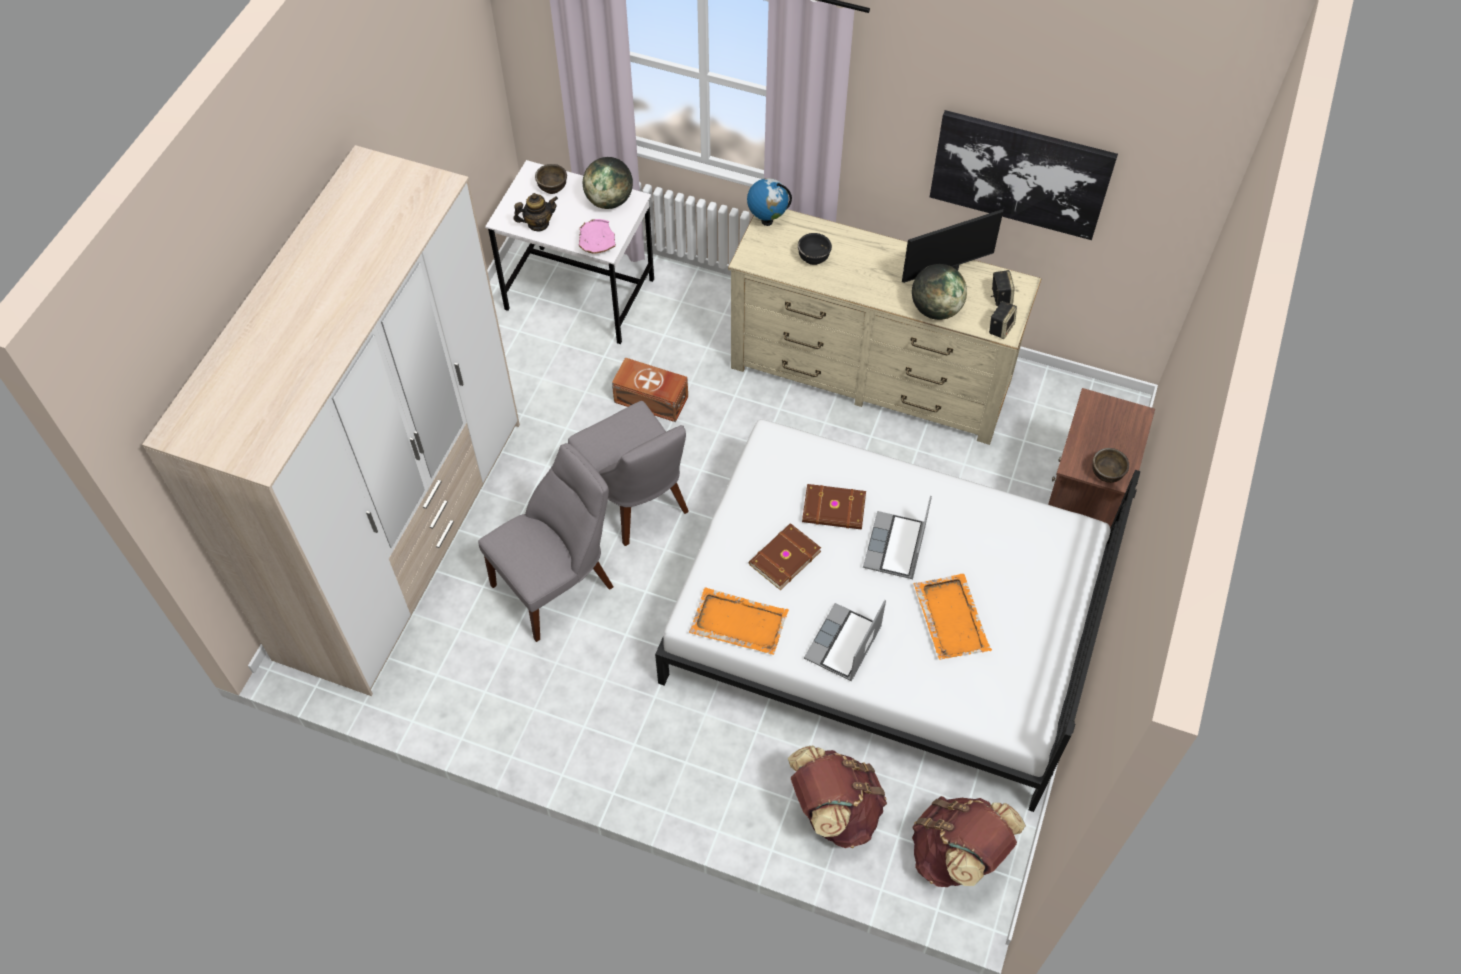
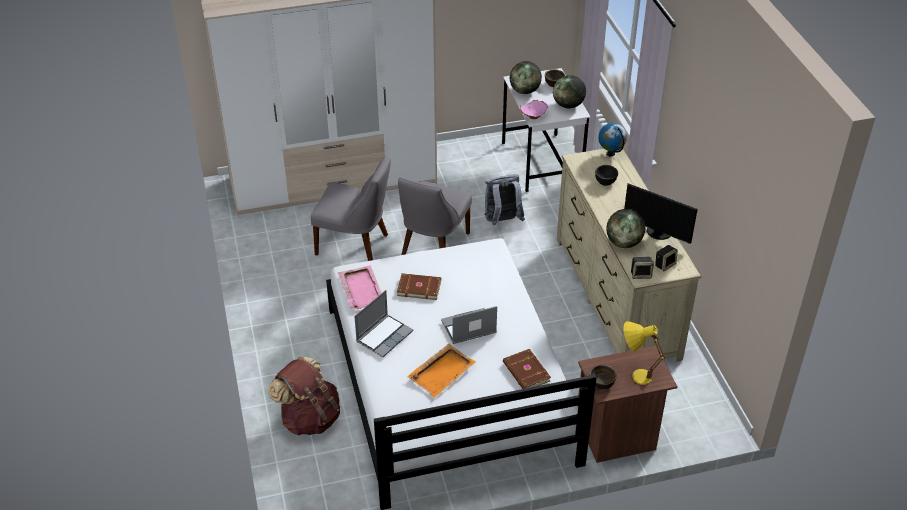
camera: 55 degrees right, 15 degrees down
(538, 224) = (524, 91): teapot -> globe
(651, 400) = (502, 221): brown storage box -> grey backpack
(738, 622) = (361, 289): orange tray -> pink tray
(834, 510) = (469, 292): brown book -> brown book (525, 372)
(843, 644) = (384, 336): laptop -> laptop turned 135 degrees clockwise
(957, 855) = (324, 486): brown backpack -> none
(1020, 174) = (719, 193): picture -> none
(1113, 435) = (634, 375): none -> yellow table lamp

